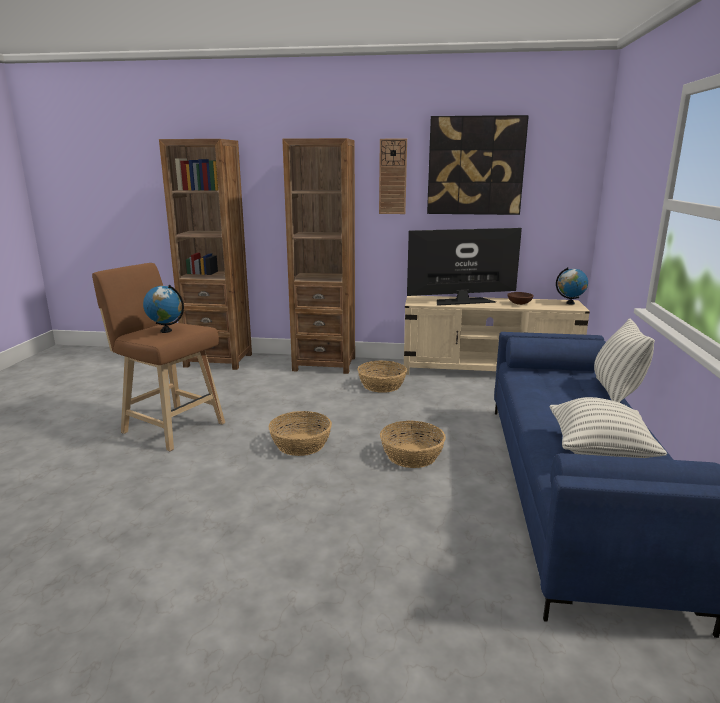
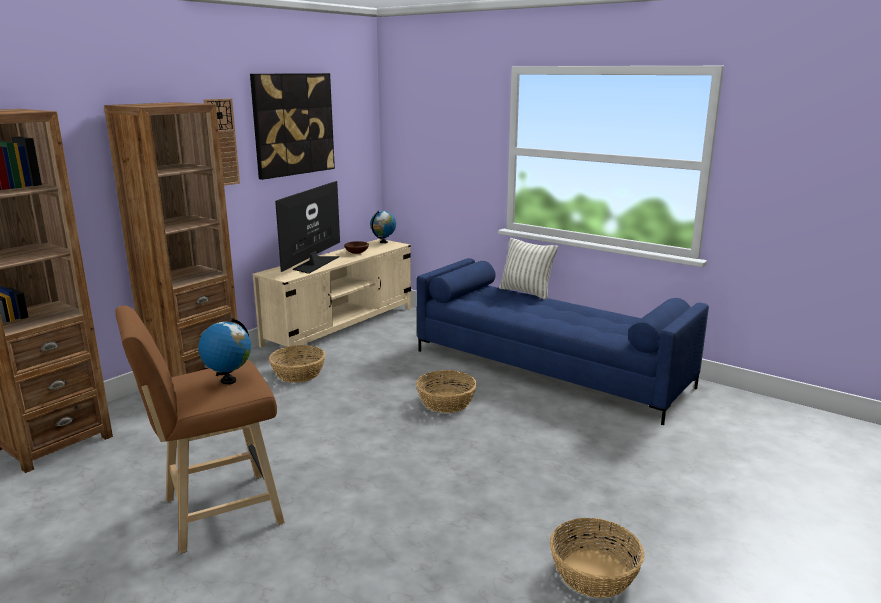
camera: 60 degrees left, 0 degrees up
(301, 444) = (366, 443): basket -> basket (593, 573)
(599, 452) = (600, 323): pillow -> none

